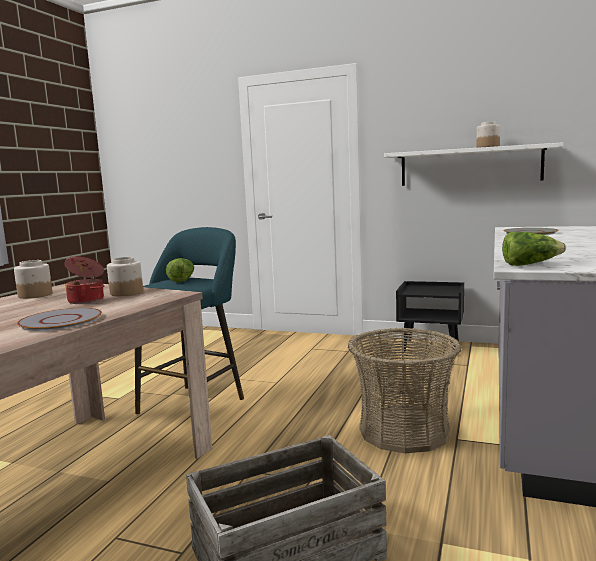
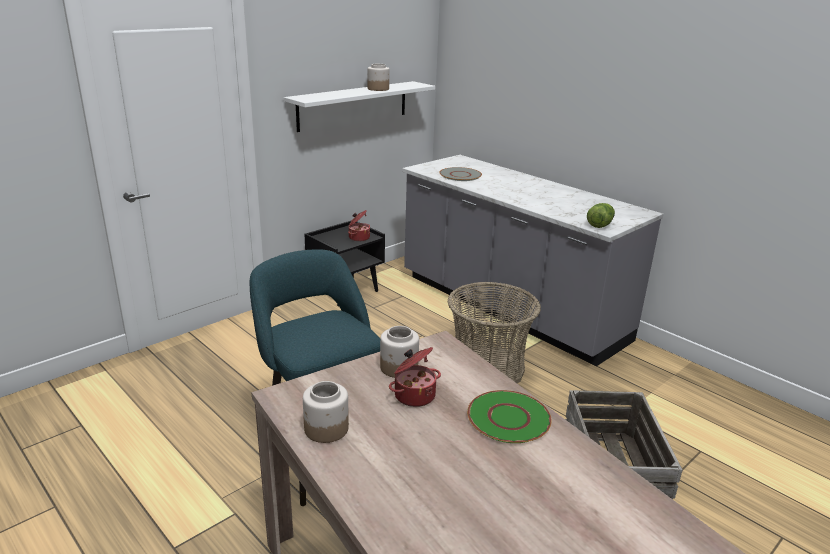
camera: 65 degrees left, 15 degrees up
(60, 321) = (509, 418): grey plate -> green plate
(182, 280) = (314, 328): lettuce -> none
(439, 292) = (358, 237): none -> cooking pot

